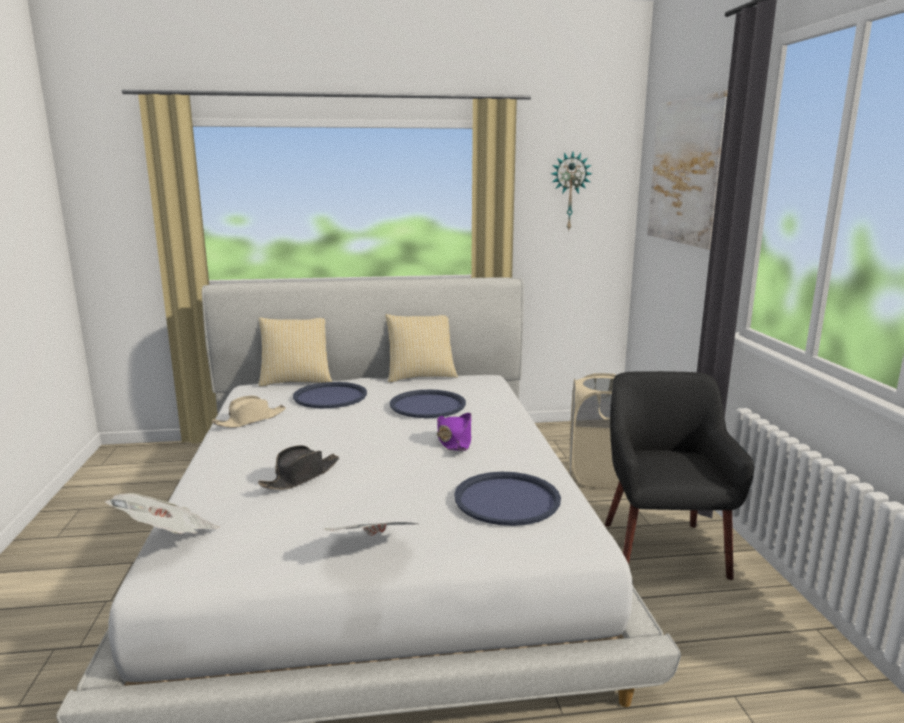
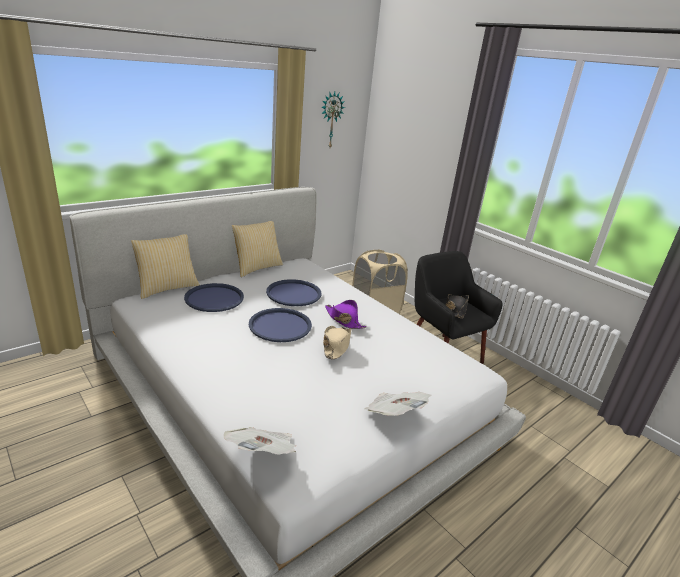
camera: 35 degrees left, 10 degrees up
(250, 420) = (179, 334): beige hat -> beige hat (336, 346)
(301, 476) = (289, 375): black hat -> black hat (455, 309)
(506, 499) = (421, 357): blue tray -> blue tray (280, 326)
(687, 171) = (422, 117): picture -> none

